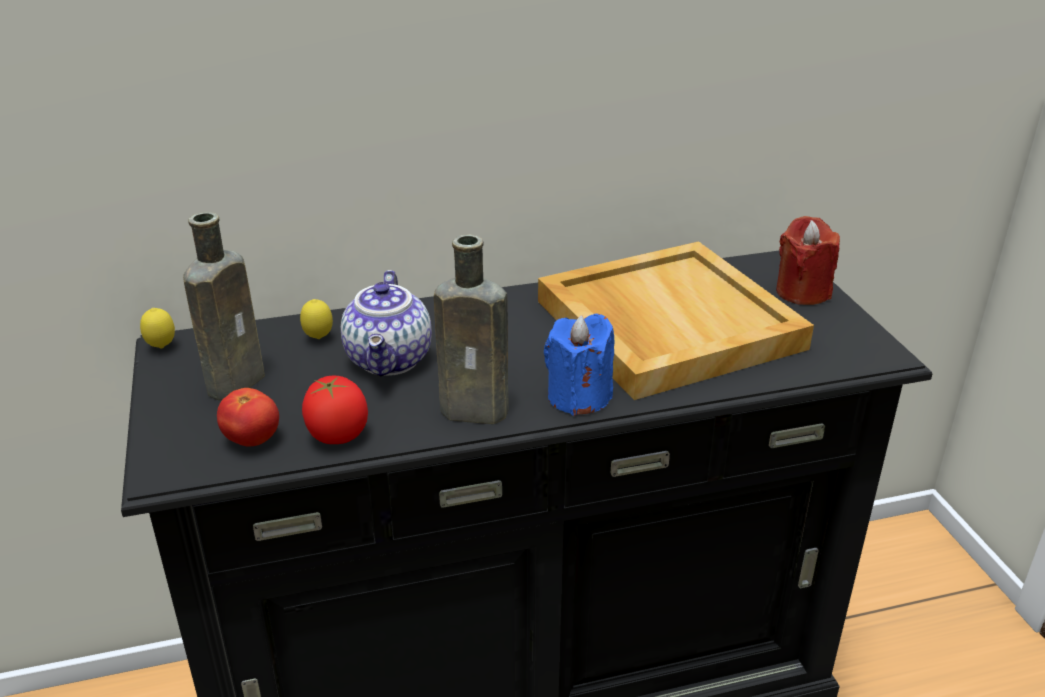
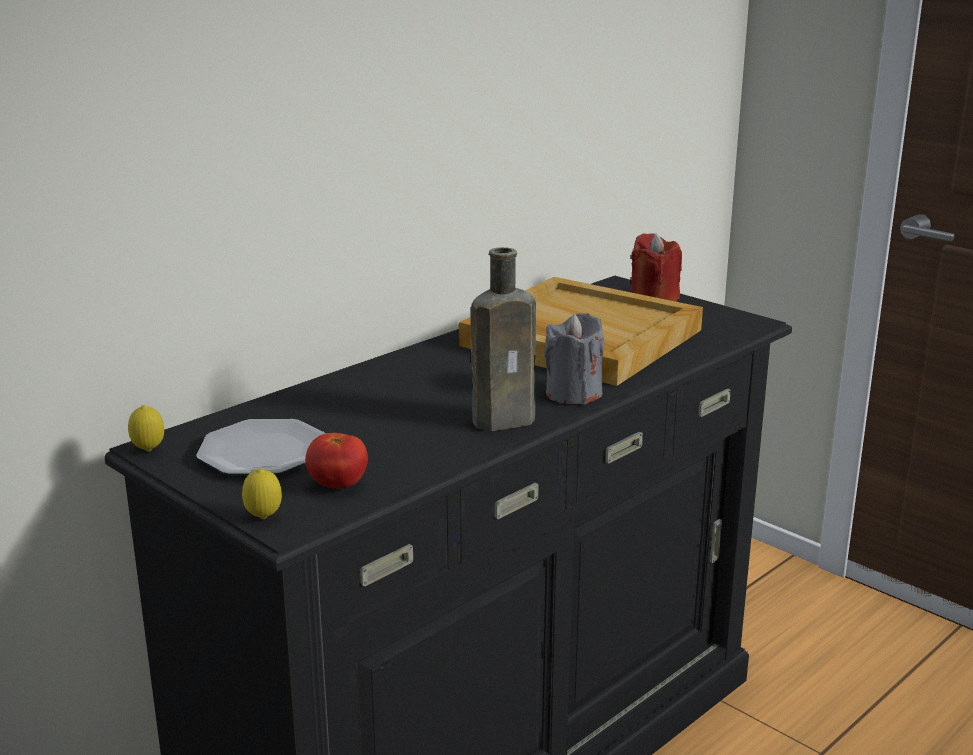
camera: 30 degrees left, 10 degrees down
(239, 380) = (264, 453): brown bottle -> plate
(318, 338) = (298, 410): lemon -> lemon (263, 518)
(337, 435) = (411, 463): tomato -> none
(391, 360) = (387, 408): teapot -> none
(579, 397) = (573, 394): blue candle -> grey candle

